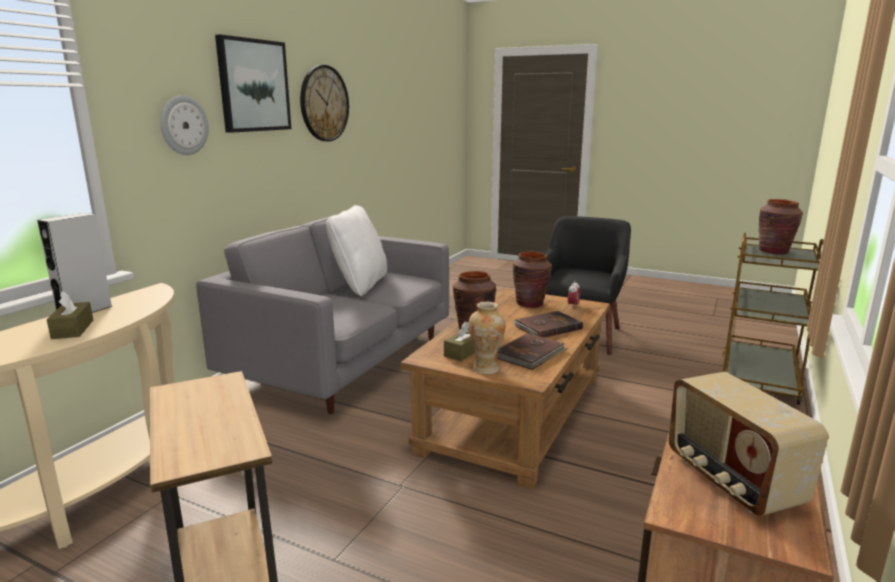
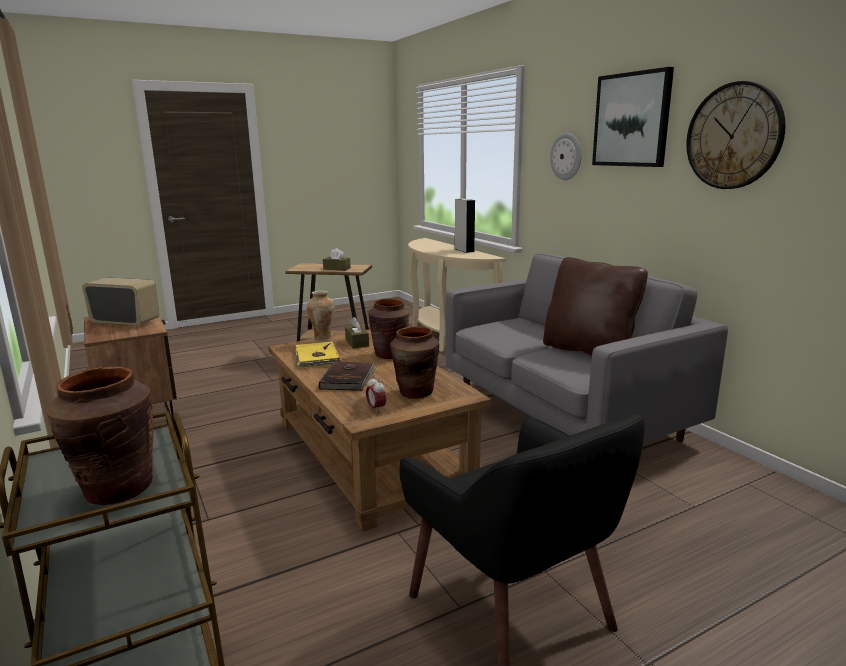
camera: 125 degrees right, 0 degrees up
(73, 329) = (437, 249): brown tissue box -> brown tissue box (337, 268)
(360, 285) = (589, 351): white pillow -> brown pillow
(531, 354) = (316, 357): brown book -> yellow book

